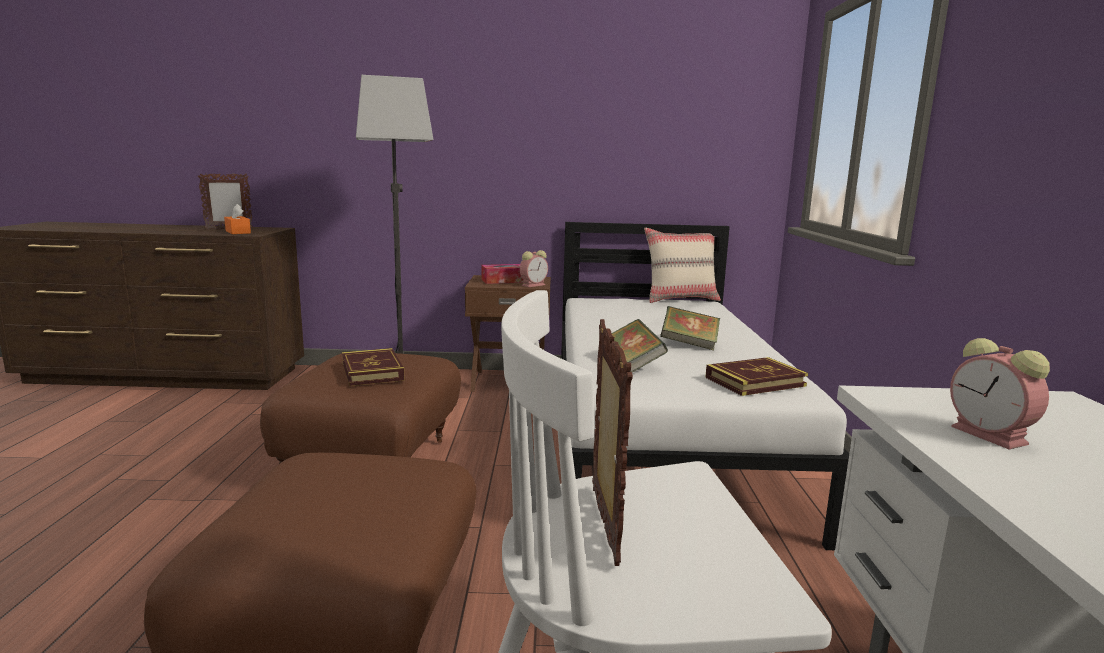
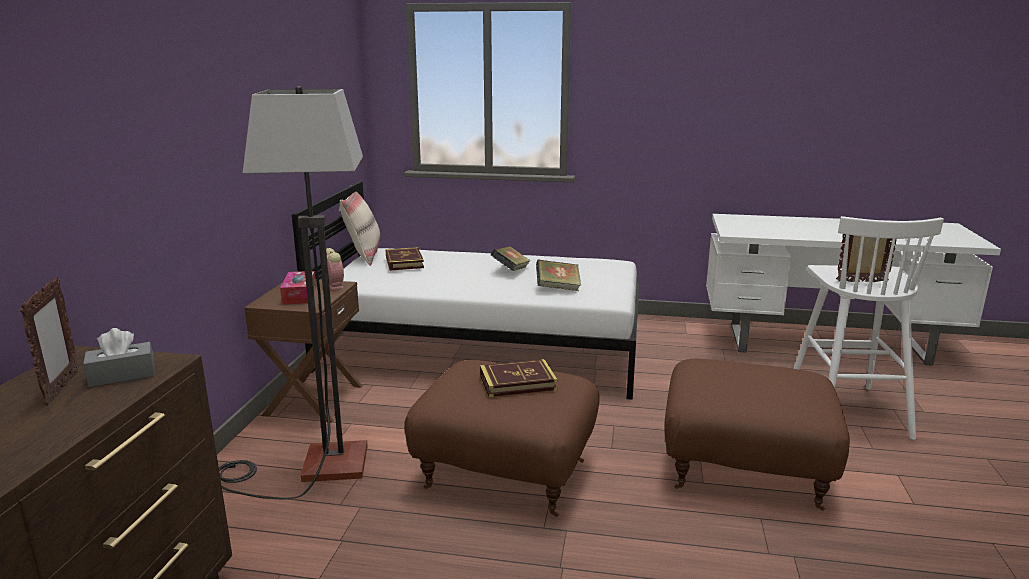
camera: 80 degrees left, 5 degrees up
(238, 232) = (122, 375): orange tissue box -> grey tissue box
(755, 381) = (595, 267): book -> book (404, 262)
(992, 436) = (770, 230): alarm clock -> none

